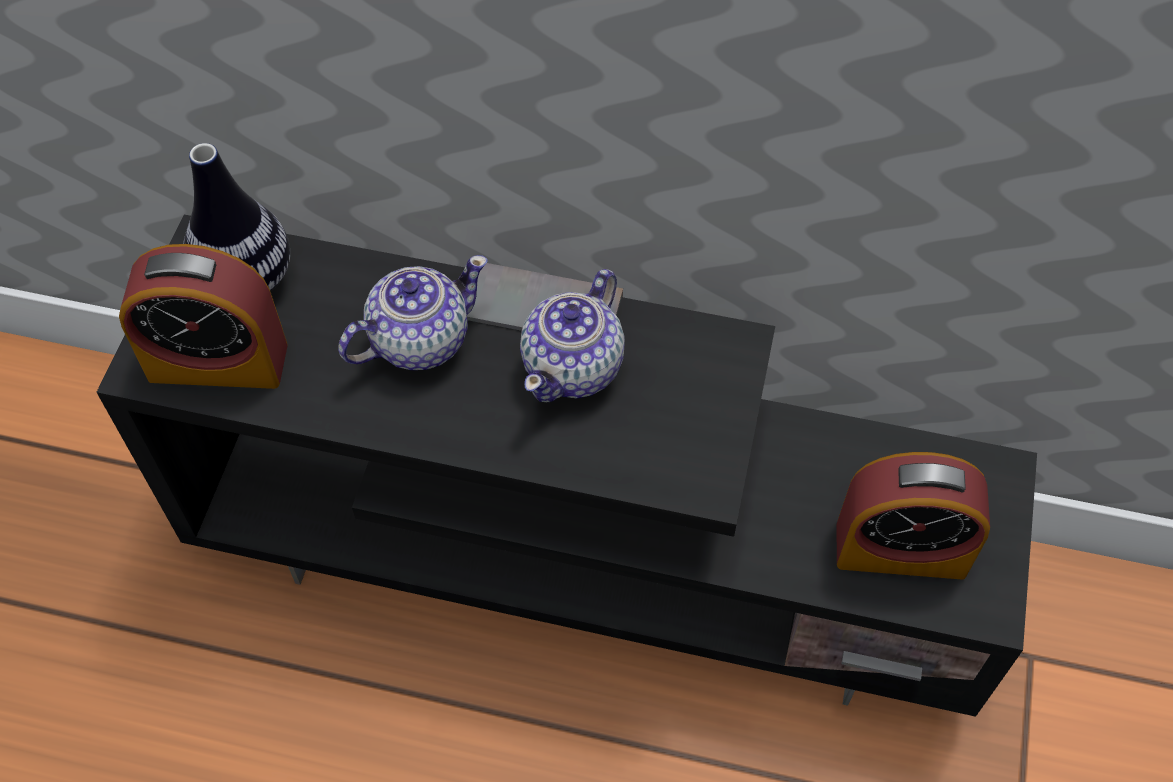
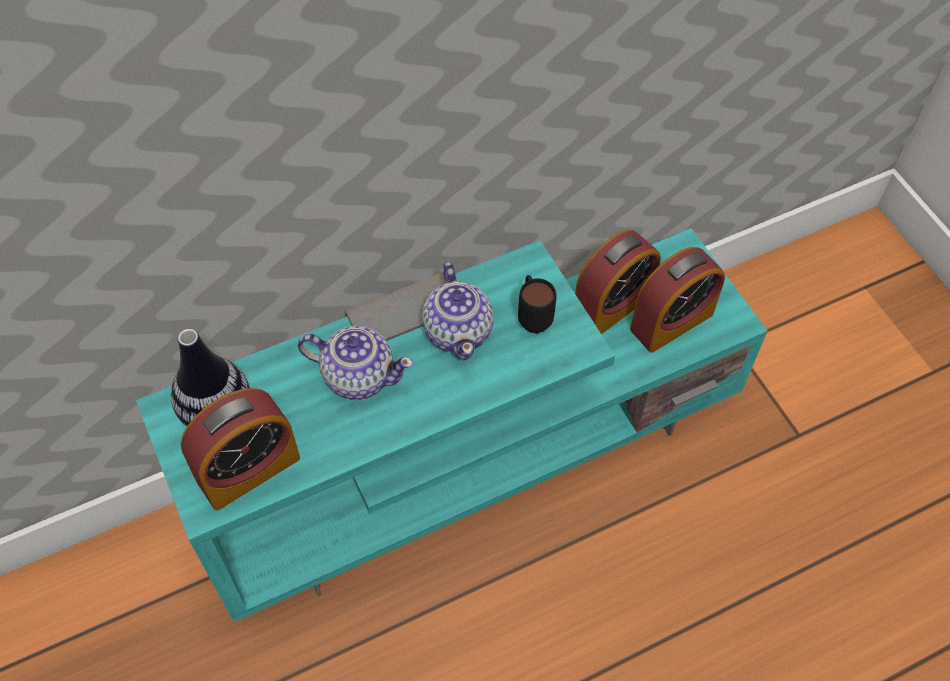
camera: 40 degrees left, 0 degrees up
(418, 340) = (358, 375): teapot -> teapot turned 90 degrees clockwise
(591, 559) = (476, 456): black tv stand -> turquoise tv stand
(679, 410) = (533, 316): none -> black mug
(841, 478) = (612, 305): none -> alarm clock

